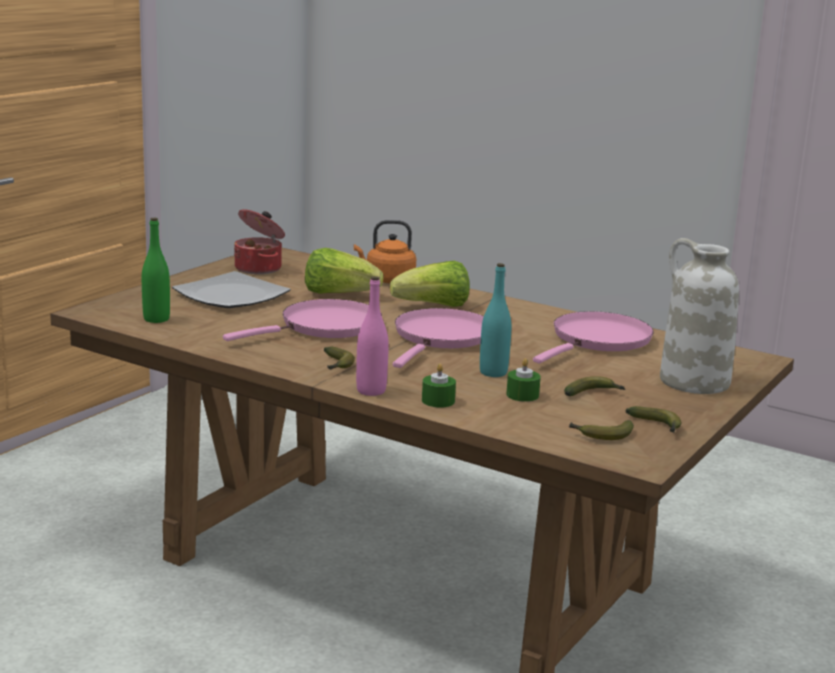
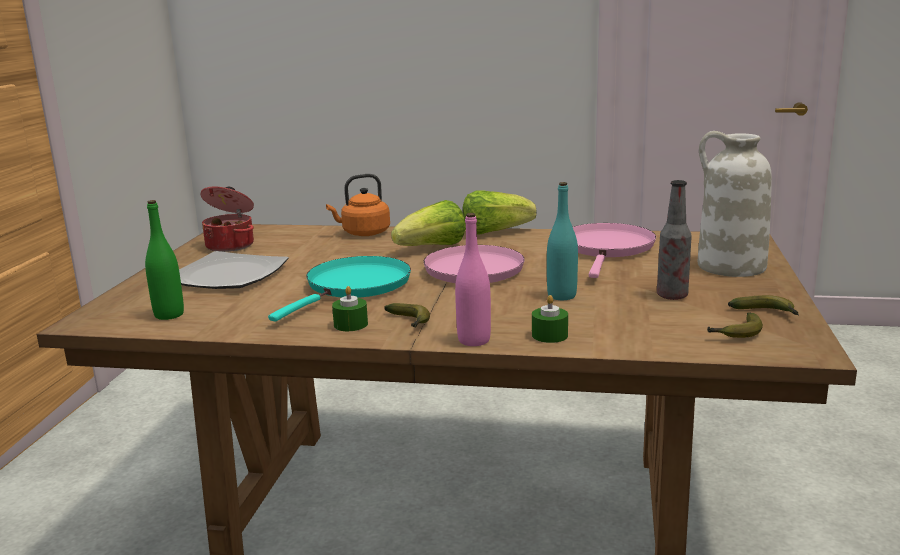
camera: 20 degrees left, 0 degrees up
(325, 327) = (355, 286): pink frying pan -> turquoise frying pan
(339, 294) = (333, 254): lettuce -> lettuce (494, 232)
(522, 395) = (615, 311): green candle -> green candle (351, 324)
(593, 394) = (672, 296): banana -> bottle

